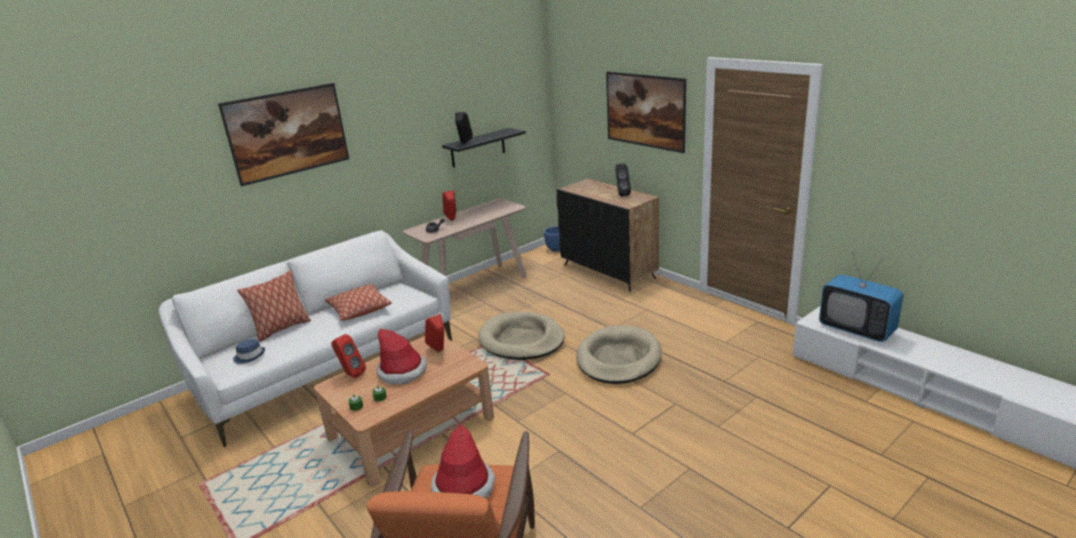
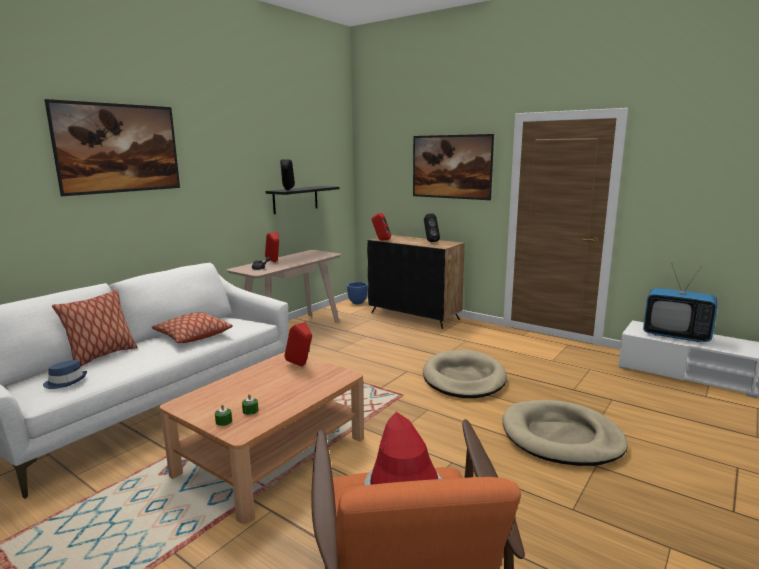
camera: 15 degrees left, 10 degrees down
(350, 374) = (203, 391): red speaker -> red speaker (381, 240)
(402, 371) = (267, 385): hat -> none
(521, 340) = (359, 369): beige dog bed -> beige dog bed (561, 437)

